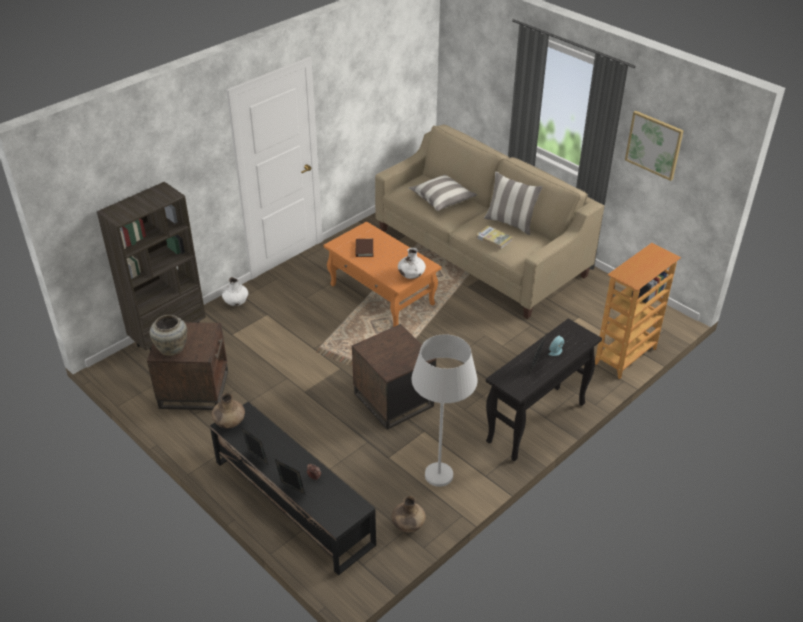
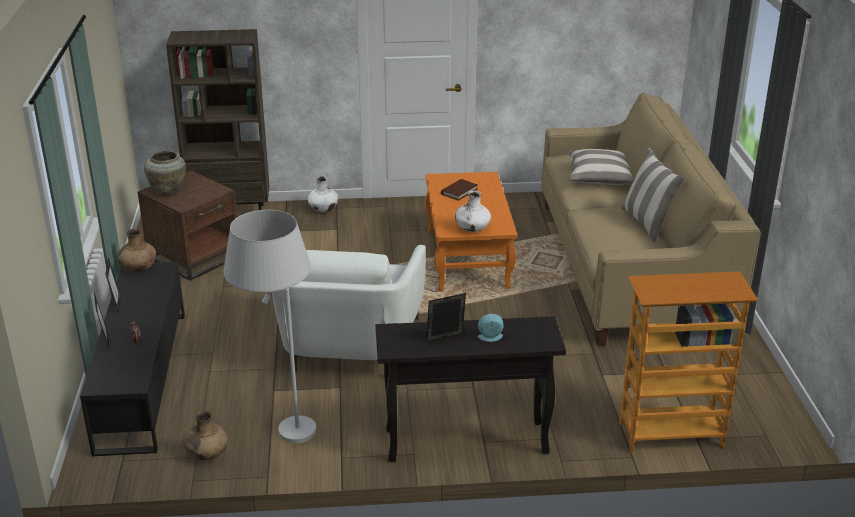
camera: 40 degrees right, 10 degrees down
(393, 400) = (348, 347): brown side table -> white armchair
(493, 239) = (604, 229): book -> none
(654, 145) = (823, 146): picture -> none

